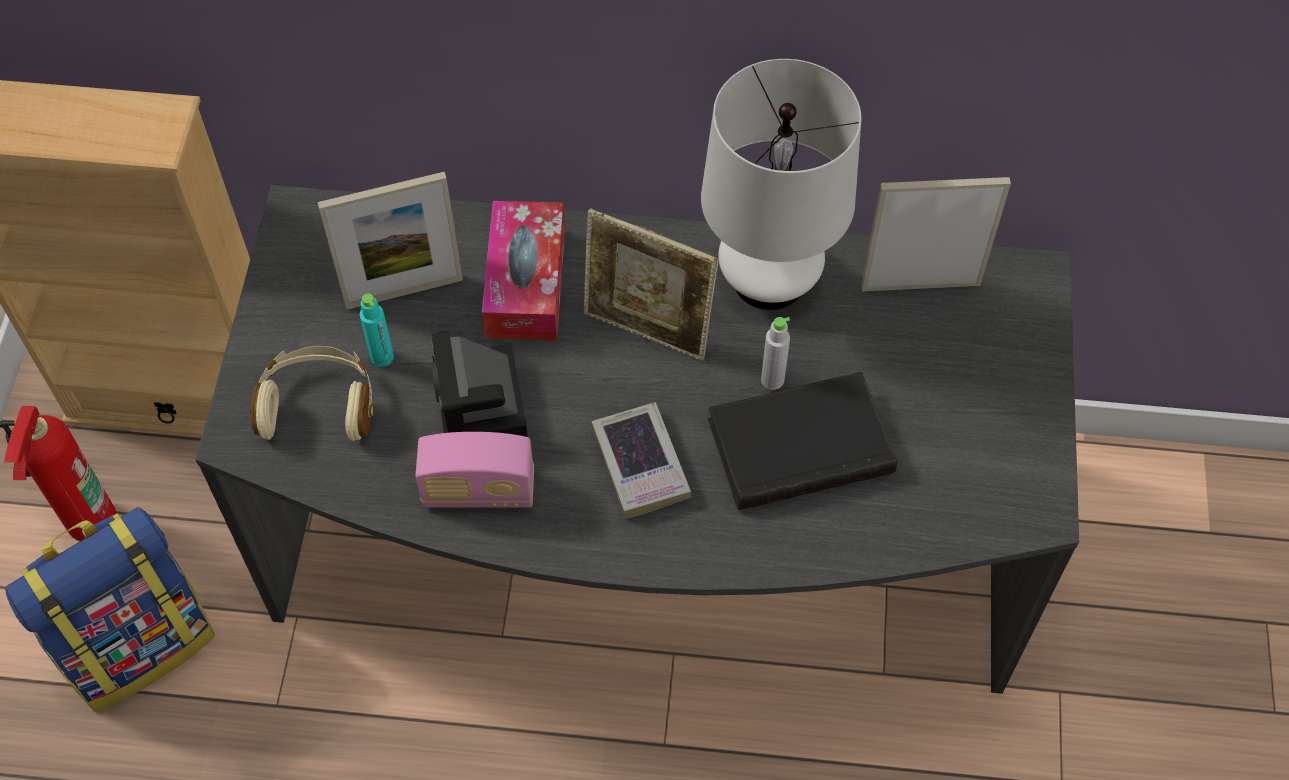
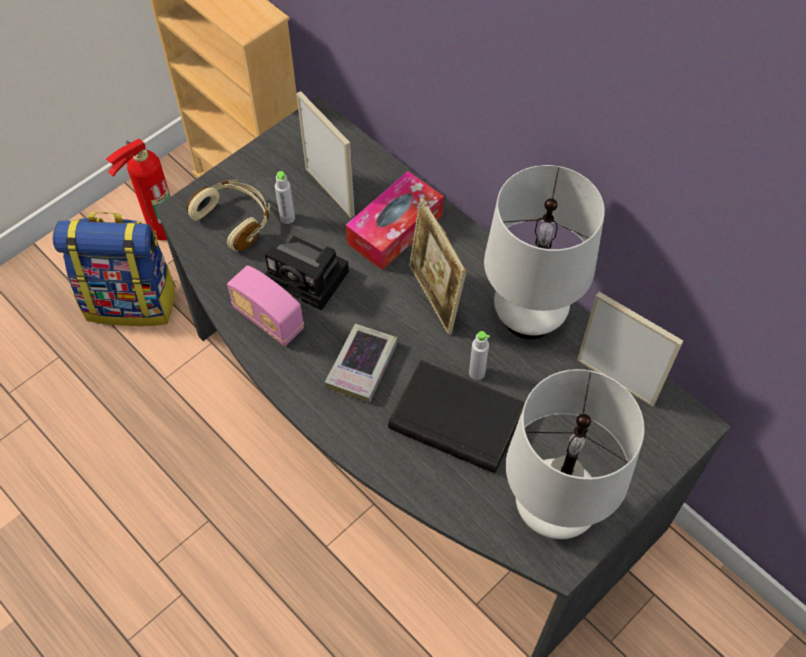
camera: 40 degrees right, 0 degrees up
(382, 357) = (287, 218): turquoise bottle -> grey bottle
(404, 291) = (329, 192): picture frame -> picture frame turned 150 degrees counterclockwise
(483, 408) = (311, 278): camera -> camera turned 90 degrees counterclockwise
(986, 465) = (553, 510): none -> white table lamp

